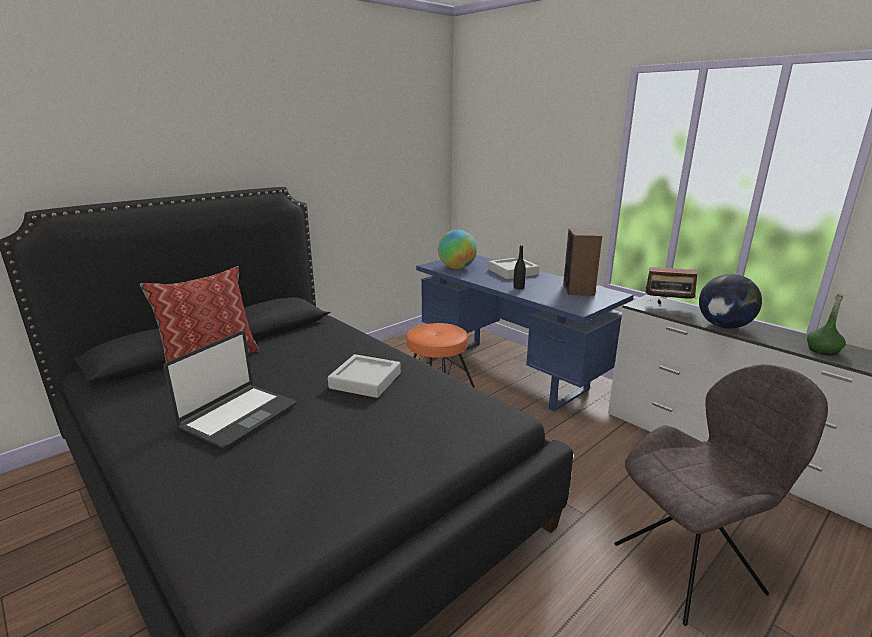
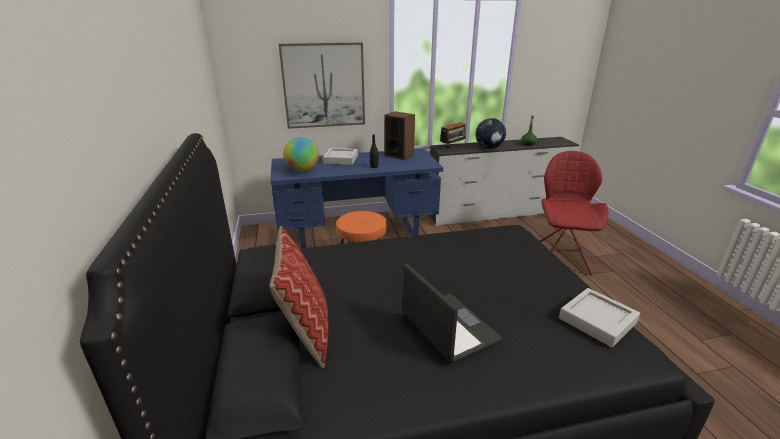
camera: 60 degrees left, 5 degrees up
(365, 380) = (431, 261): grey tray -> grey tray (597, 320)
(539, 183) = (324, 86): none -> picture
(692, 567) = (560, 258): grey chair -> red chair

